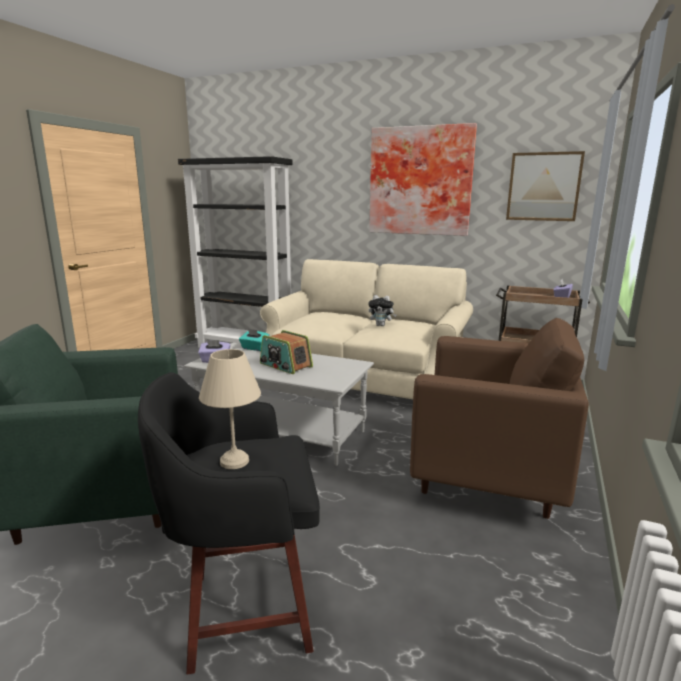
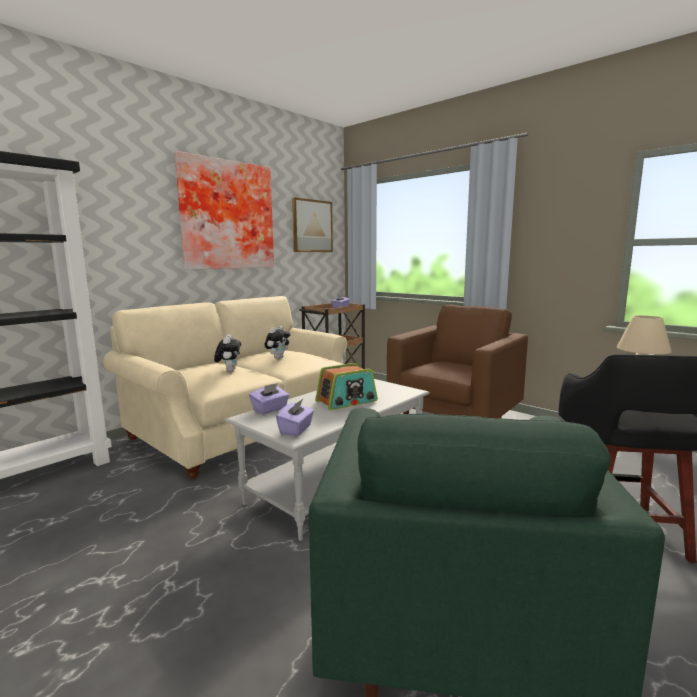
camera: 70 degrees left, 5 degrees down
(254, 348) = (270, 409): turquoise tissue box -> purple tissue box
(323, 321) = (229, 370): none -> plush toy

